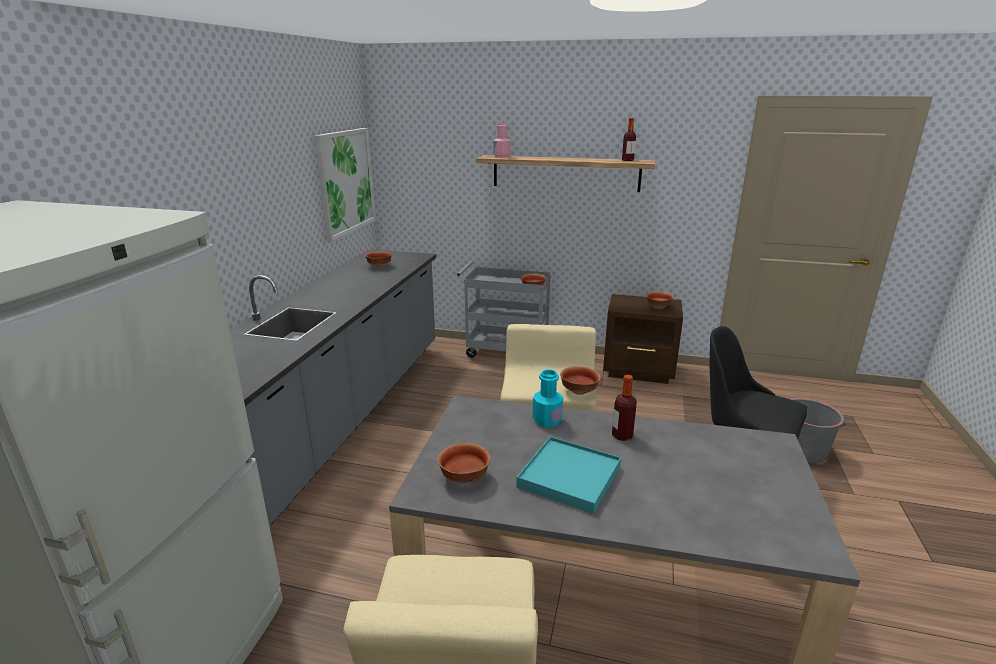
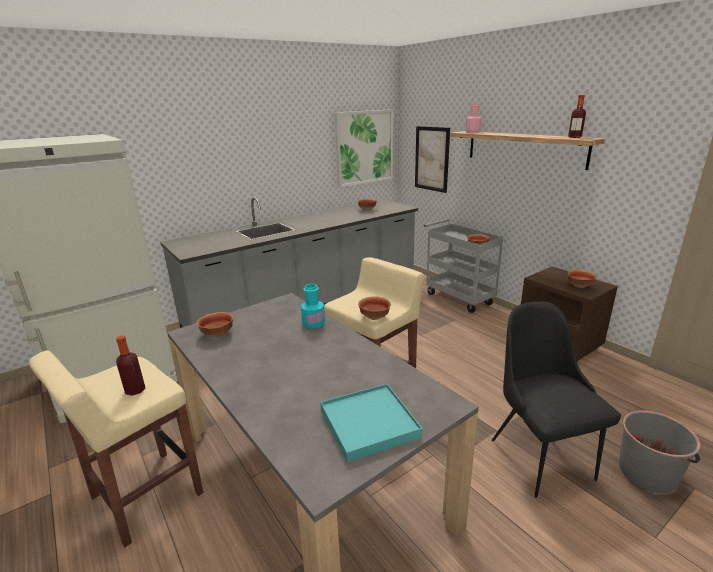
camera: 40 degrees right, 0 degrees up
(434, 190) = (431, 159): none -> picture
(569, 477) = (265, 358): turquoise tray -> turquoise tray (369, 424)
(622, 436) = (340, 350): bottle -> bottle (135, 390)

